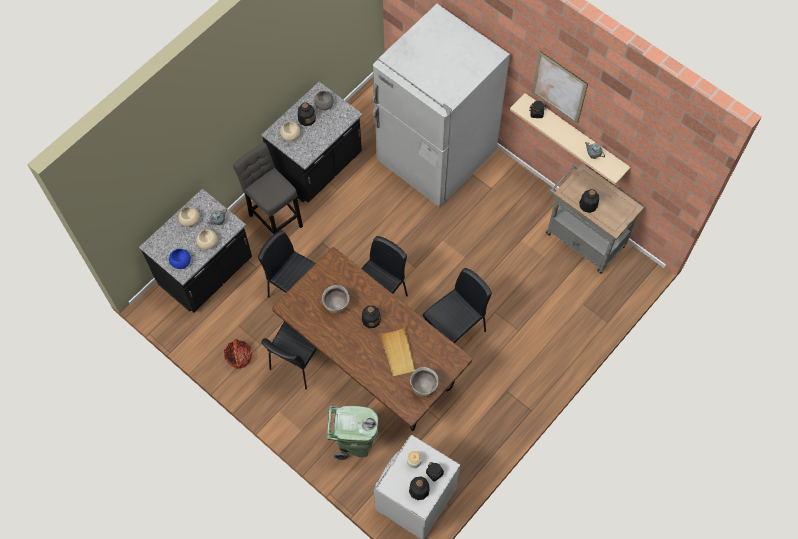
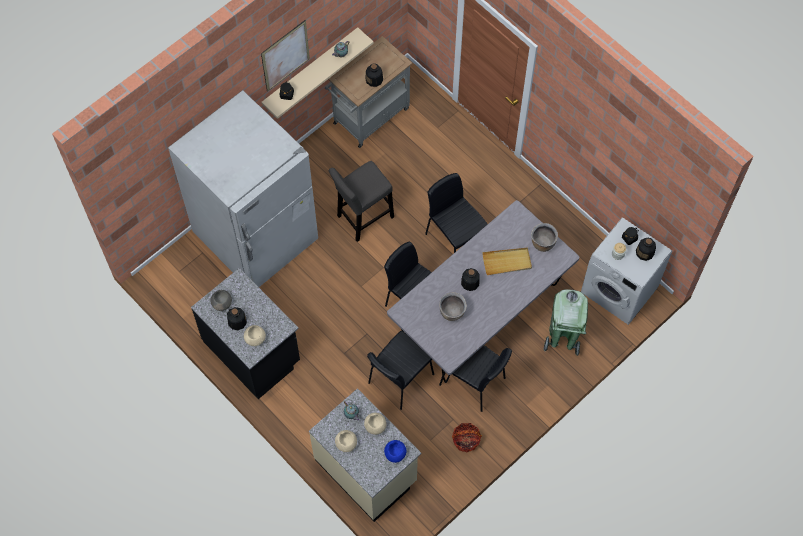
camera: 85 degrees left, 0 degrees up
(206, 273) = (366, 470): black counter -> beige counter
(274, 218) = (308, 398): grey stool -> grey stool (363, 218)
(372, 361) = (480, 315): brown dining table -> grey dining table

